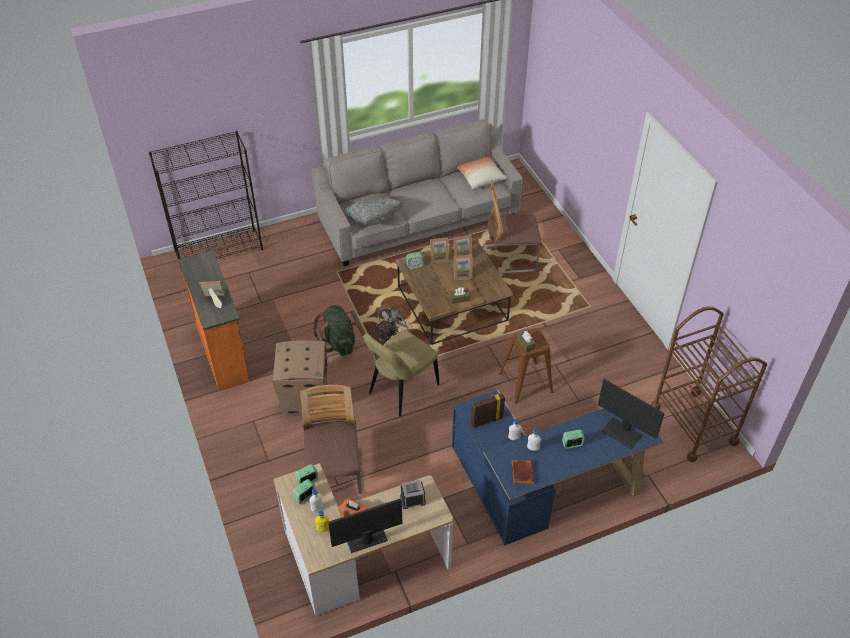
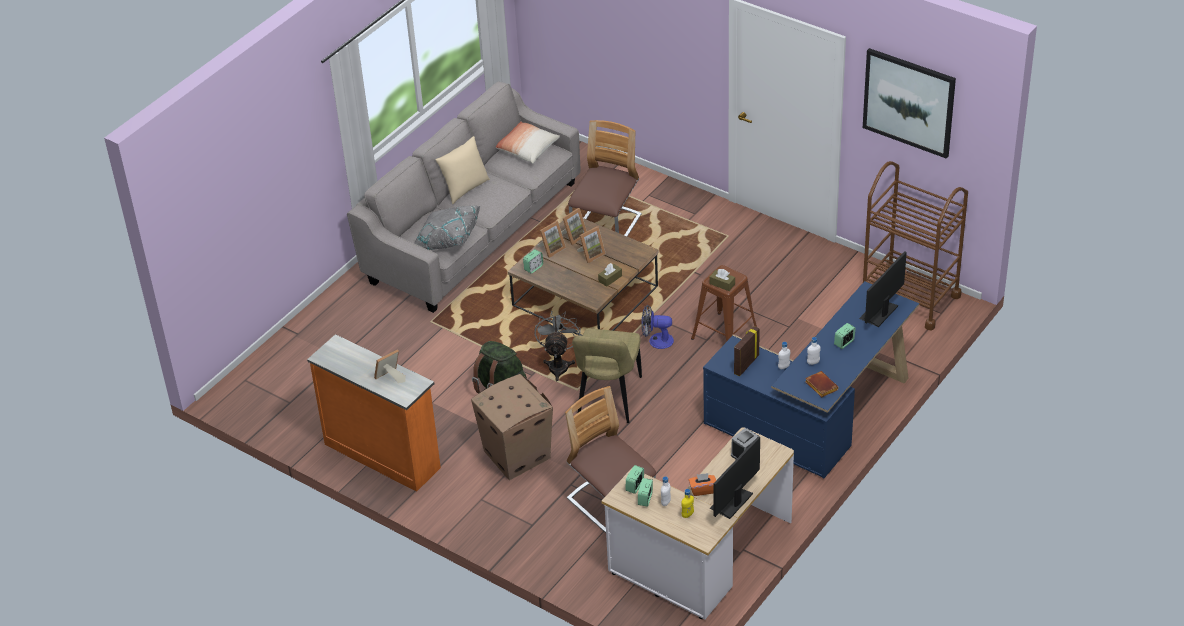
camera: 30 degrees left, 5 degrees down
(219, 250) = (271, 360): black bookcase -> none
(415, 187) = (465, 189): none -> beige pillow
(473, 362) = (656, 340): none -> fan
(509, 259) = (606, 226): chair -> chair turned 150 degrees clockwise
(622, 433) = (879, 313): monitor -> monitor turned 120 degrees clockwise
(747, 263) = (909, 102): none -> picture

